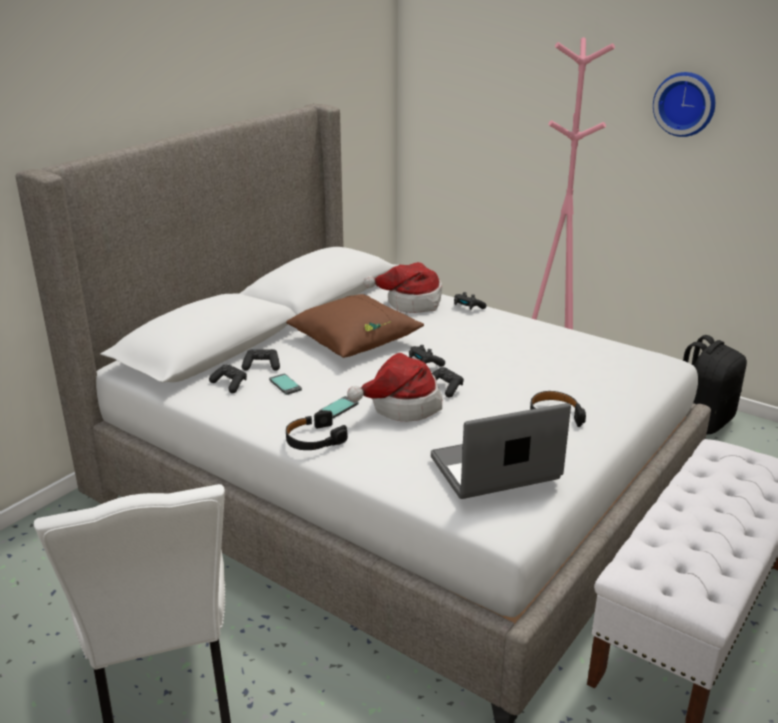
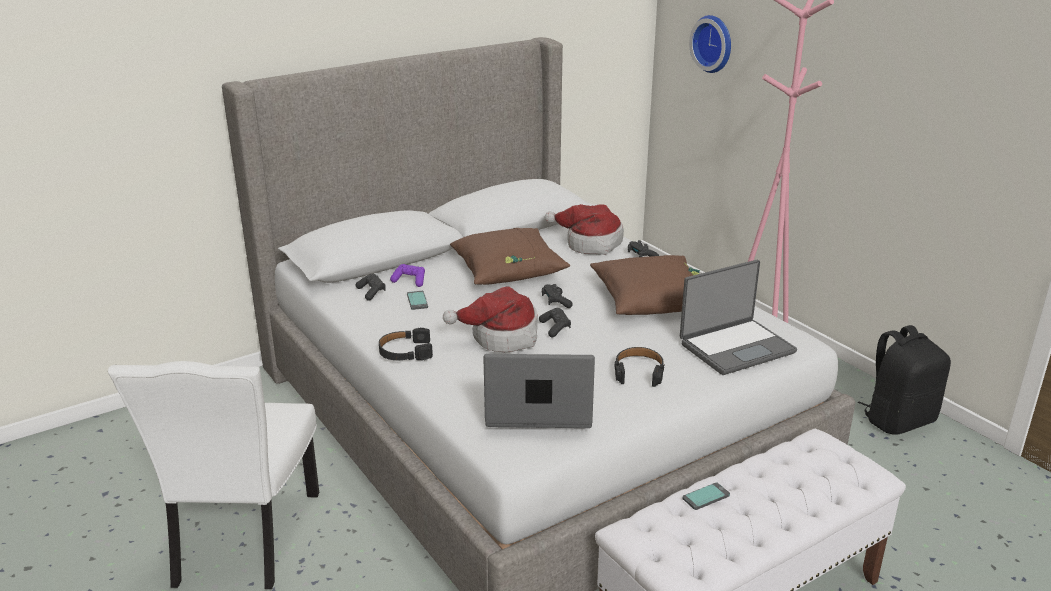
camera: 20 degrees right, 0 degrees up
(262, 366) = (410, 281): black game controller -> purple game controller
(338, 408) = (446, 329): phone -> phone (705, 497)
(510, 348) = (651, 302): none -> brown pillow
(618, 376) = (735, 347): none -> laptop
(685, 103) = (912, 68): wall clock -> wall clock (714, 43)

